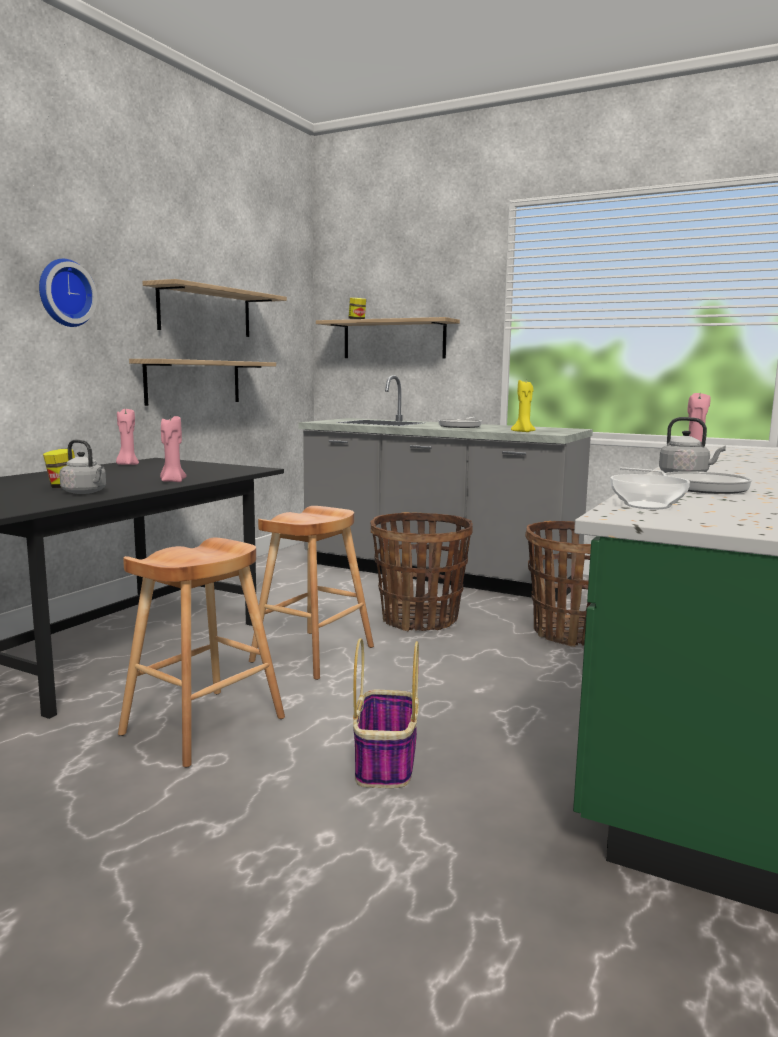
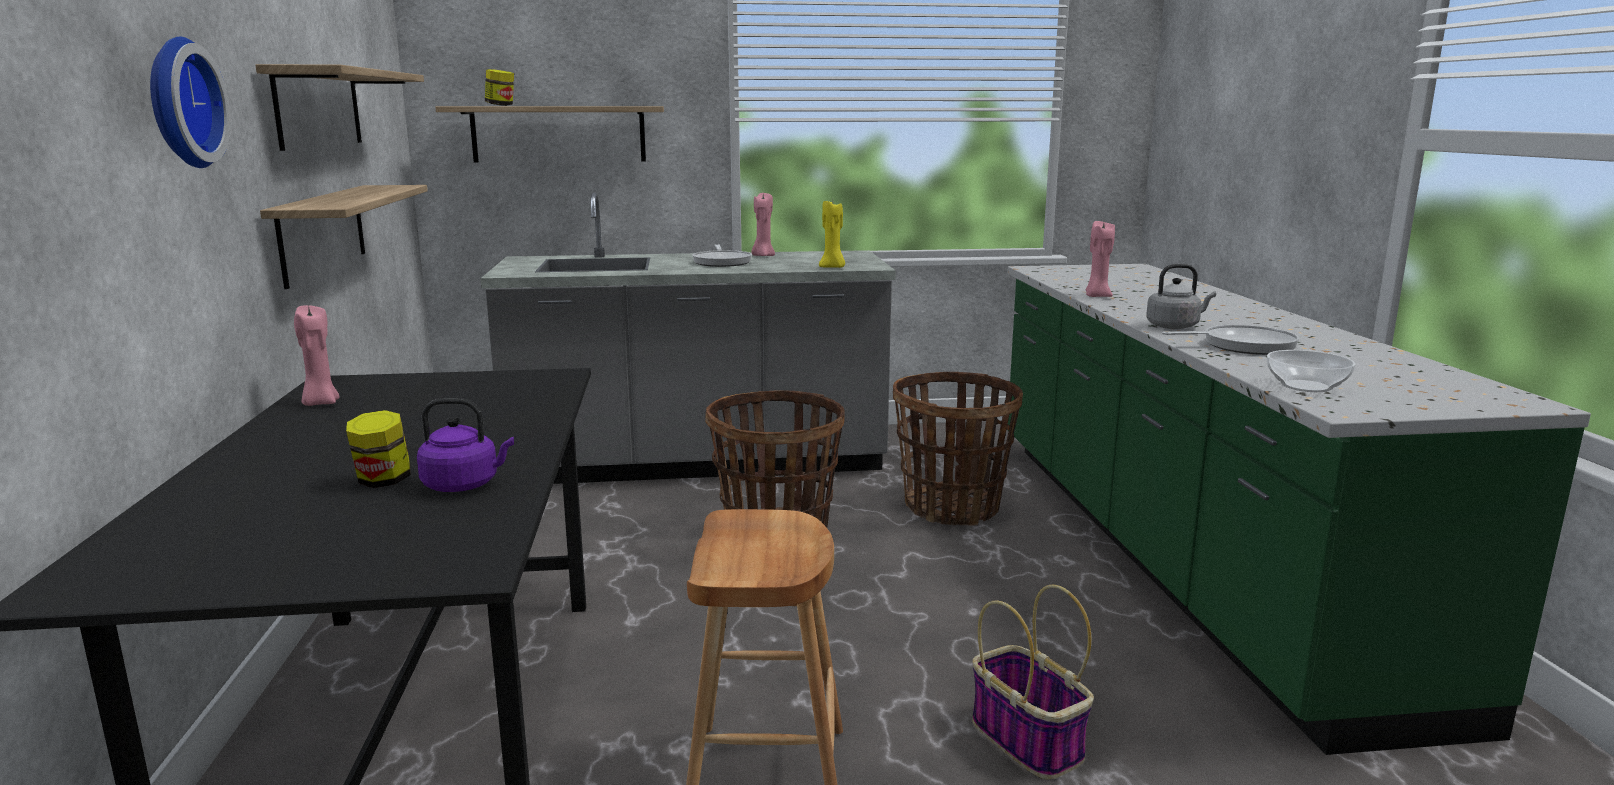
camera: 35 degrees left, 5 degrees up
(85, 492) = (465, 485): grey kettle -> purple kettle
(172, 481) = (519, 428): pink candle -> pink candle (763, 256)
(313, 654) = (732, 627): brown stool -> none

